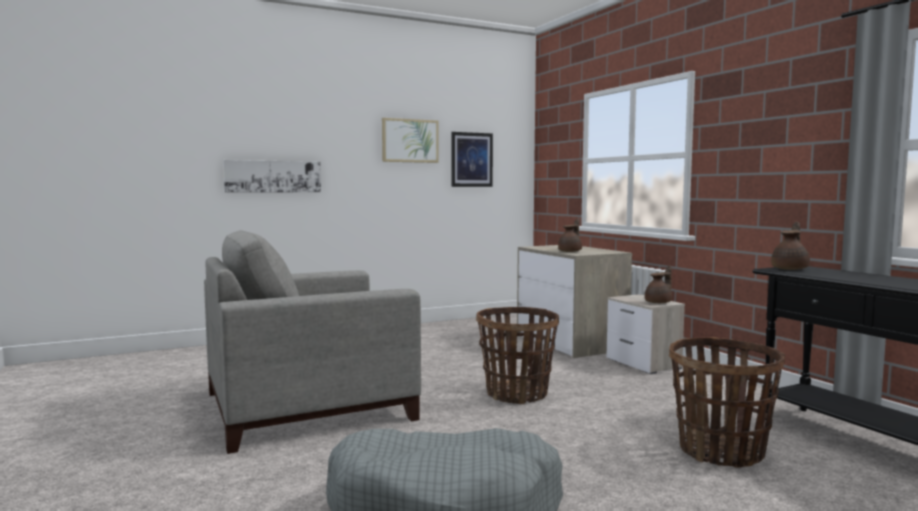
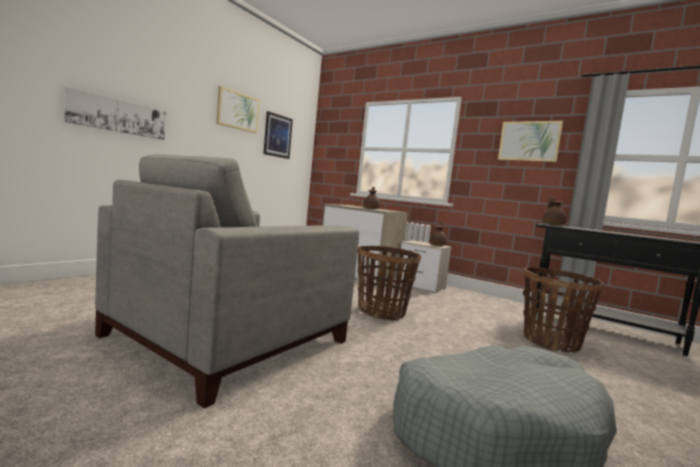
camera: 30 degrees left, 0 degrees up
(786, 130) = (529, 141): none -> picture

